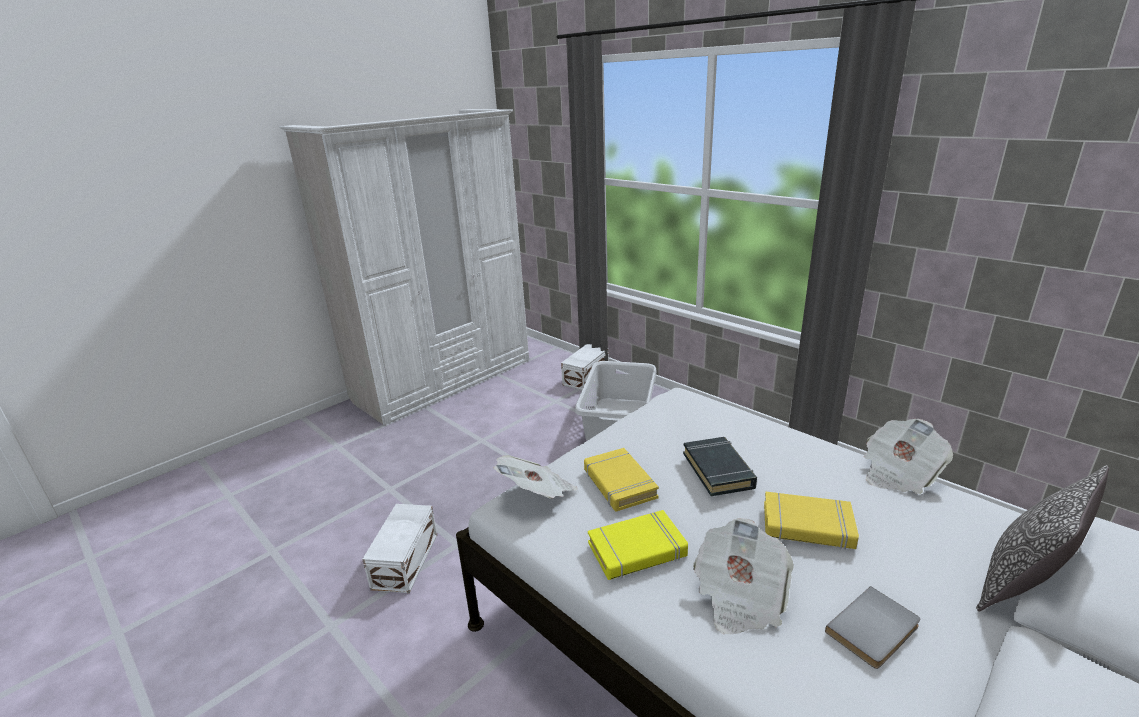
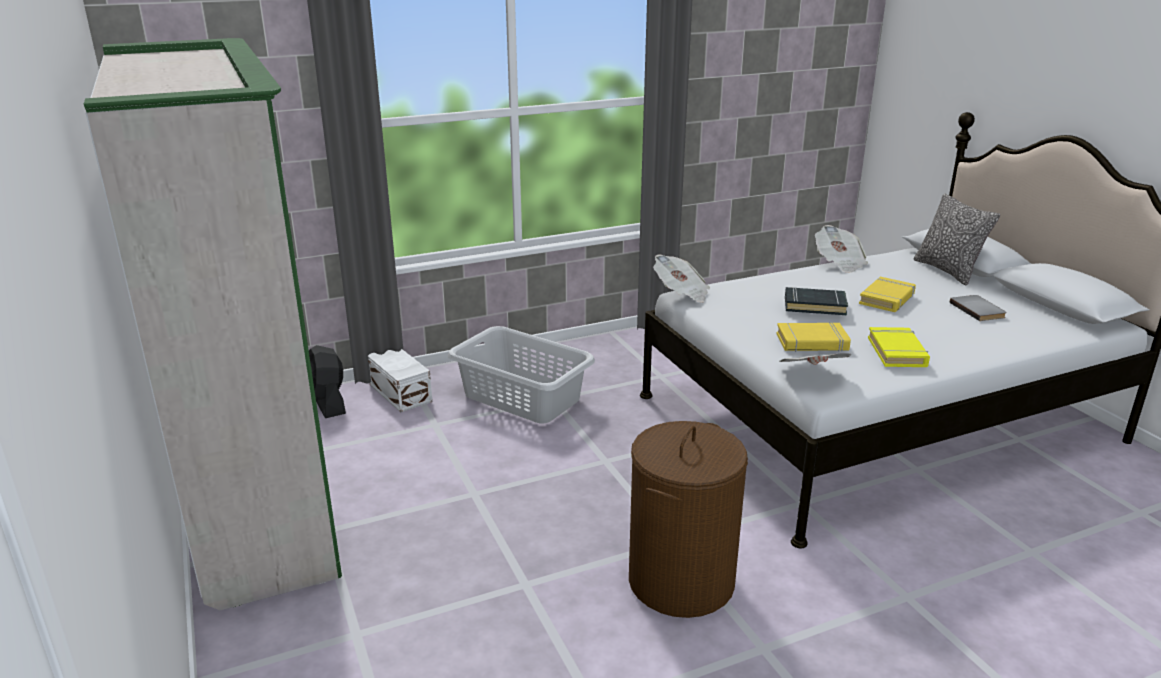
camera: 70 degrees left, 0 degrees up
(407, 560) = (680, 581): white storage box -> brown laundry basket
(446, 380) = (260, 500): white wardrobe -> green wardrobe
(555, 361) = (328, 403): none -> black fan
(739, 596) = (947, 334): newspaper -> newspaper (681, 293)

